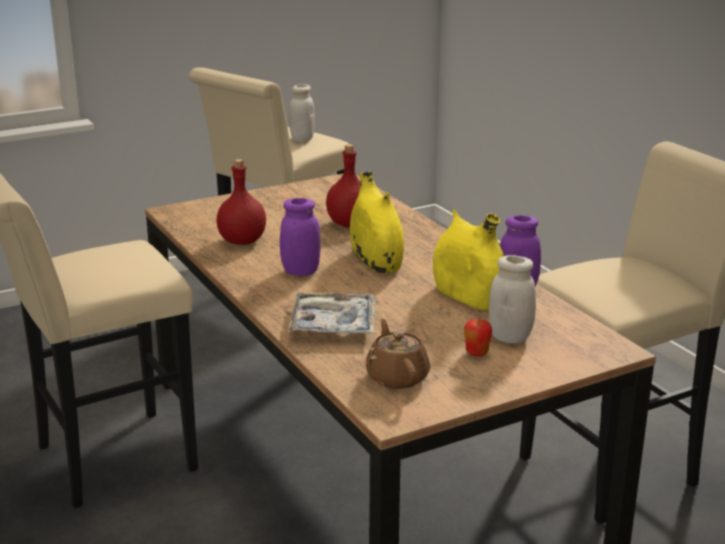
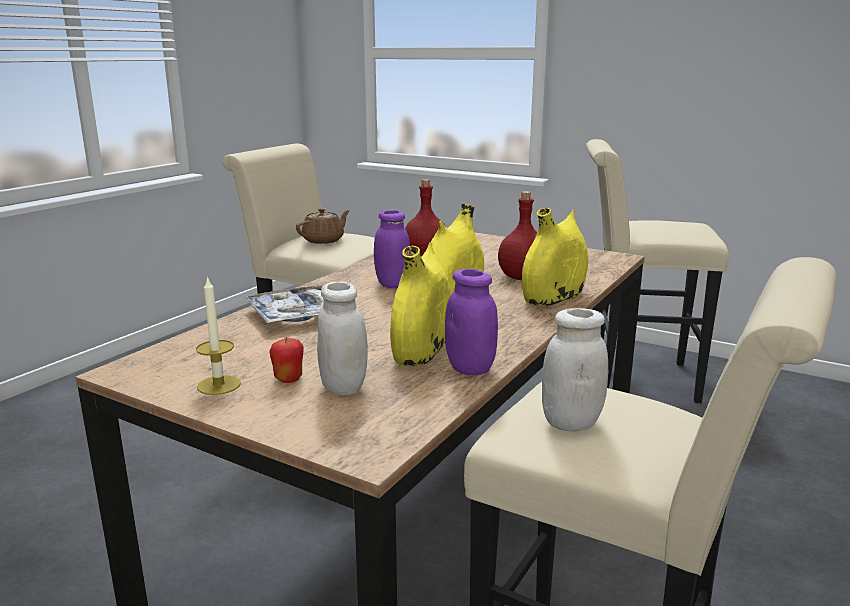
camera: 60 degrees right, 5 degrees down
(302, 139) = (677, 229): white jar -> white jar (571, 422)
(397, 377) = (208, 357): brown teapot -> brown teapot (324, 240)
(410, 228) = (554, 298): none -> yellow vase
(463, 380) = (219, 385): none -> candle

